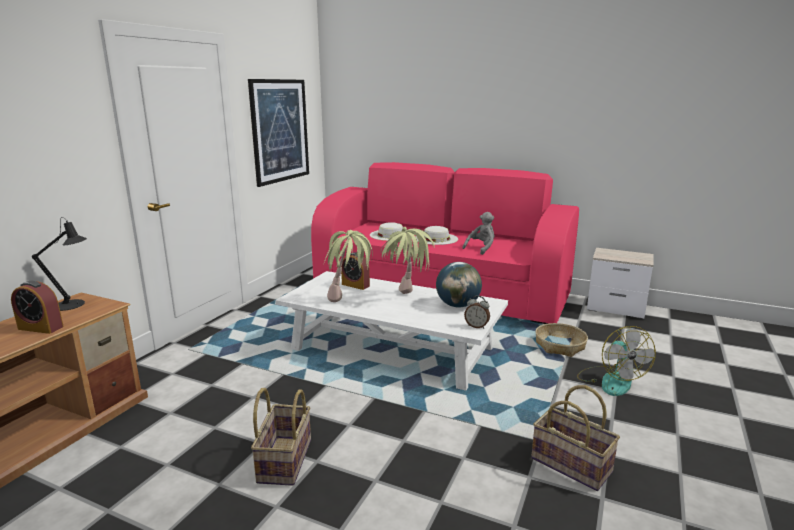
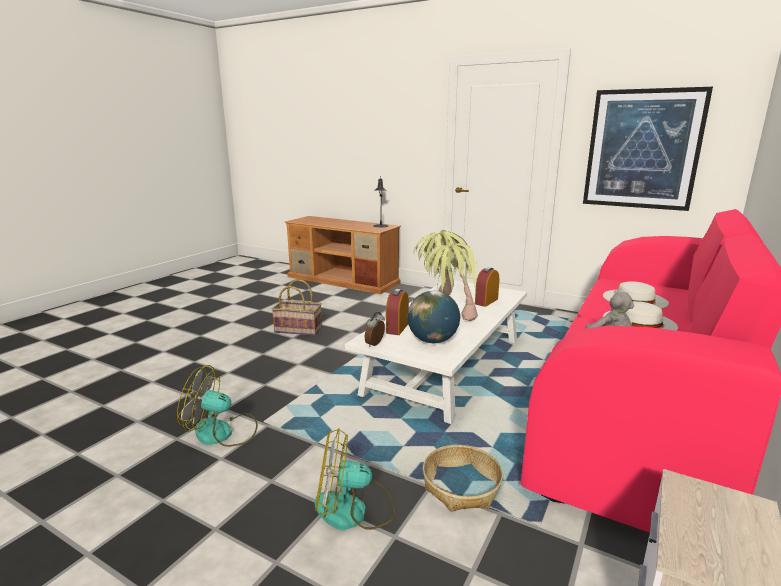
camera: 95 degrees right, 0 degrees up
(40, 328) = (351, 226): alarm clock -> alarm clock (397, 328)
(572, 464) = (222, 433): basket -> fan

